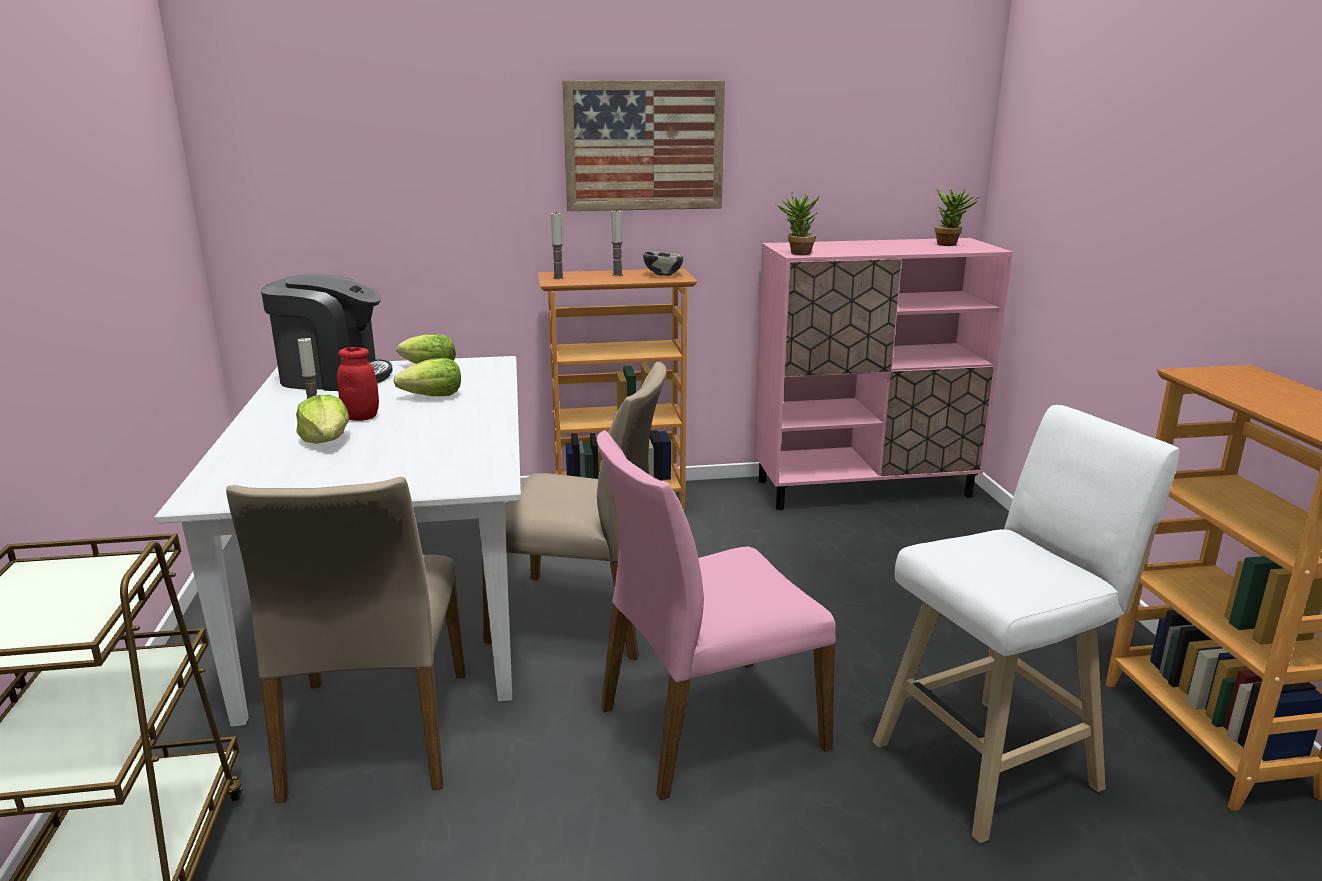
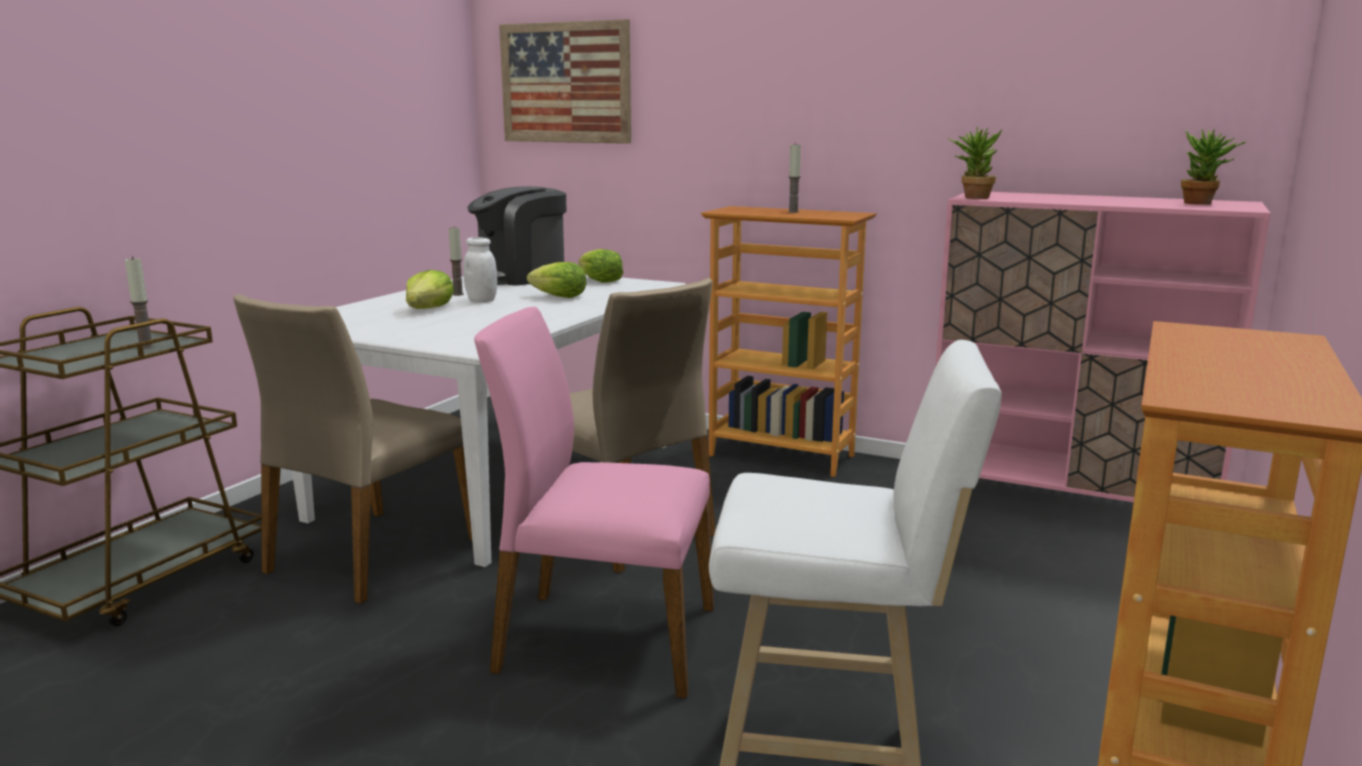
camera: 35 degrees right, 5 degrees down
(333, 377) = (520, 277): coffee machine -> coffee machine turned 105 degrees clockwise
(361, 417) = (481, 301): red jar -> white jar
(558, 278) = (734, 209): candle -> candle (146, 346)
(644, 146) = (844, 79): picture -> picture (565, 83)
(662, 275) = (837, 214): bowl -> none

